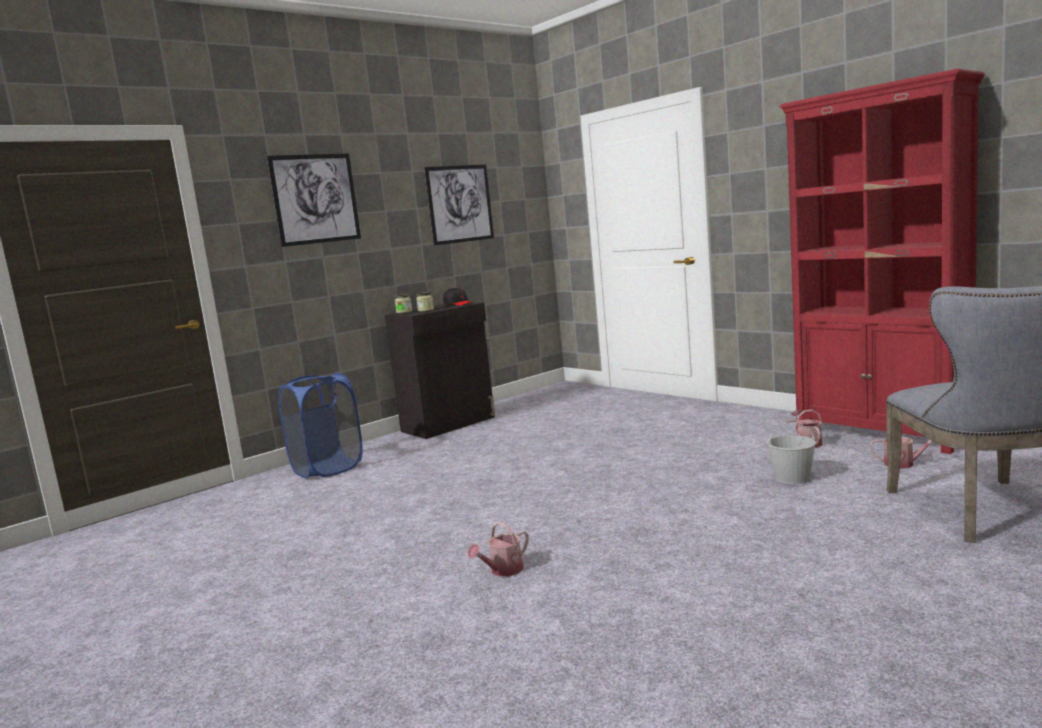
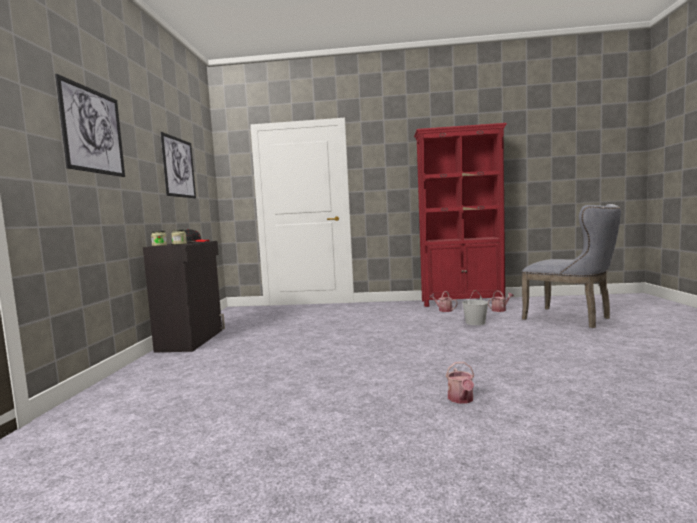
camera: 45 degrees left, 5 degrees down
(327, 468) = (133, 389): blue laundry basket -> none

